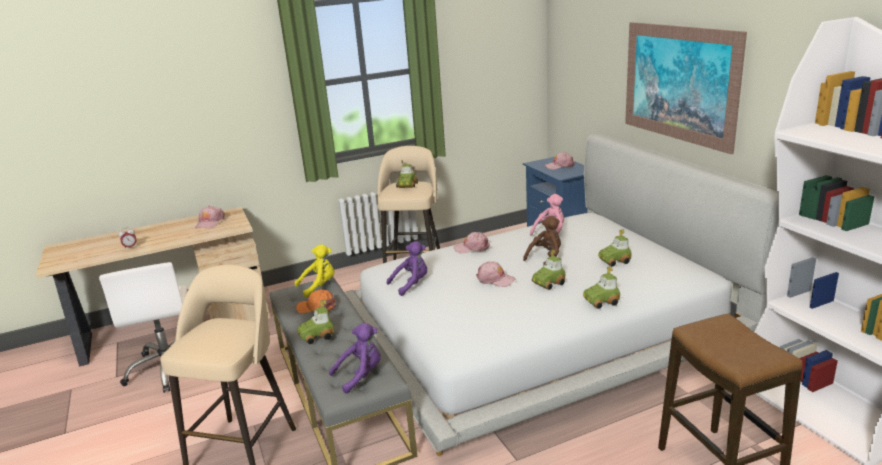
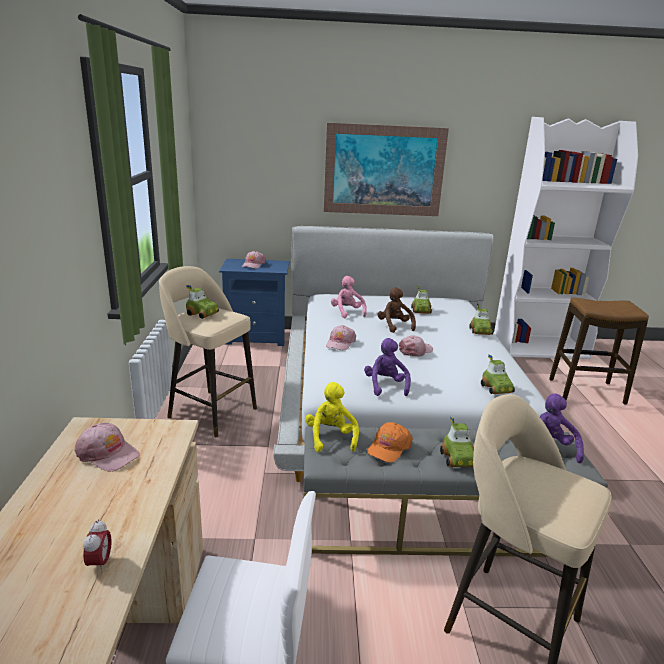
camera: 70 degrees left, 0 degrees up
(548, 283) = (440, 336): toy car -> toy car (497, 388)

